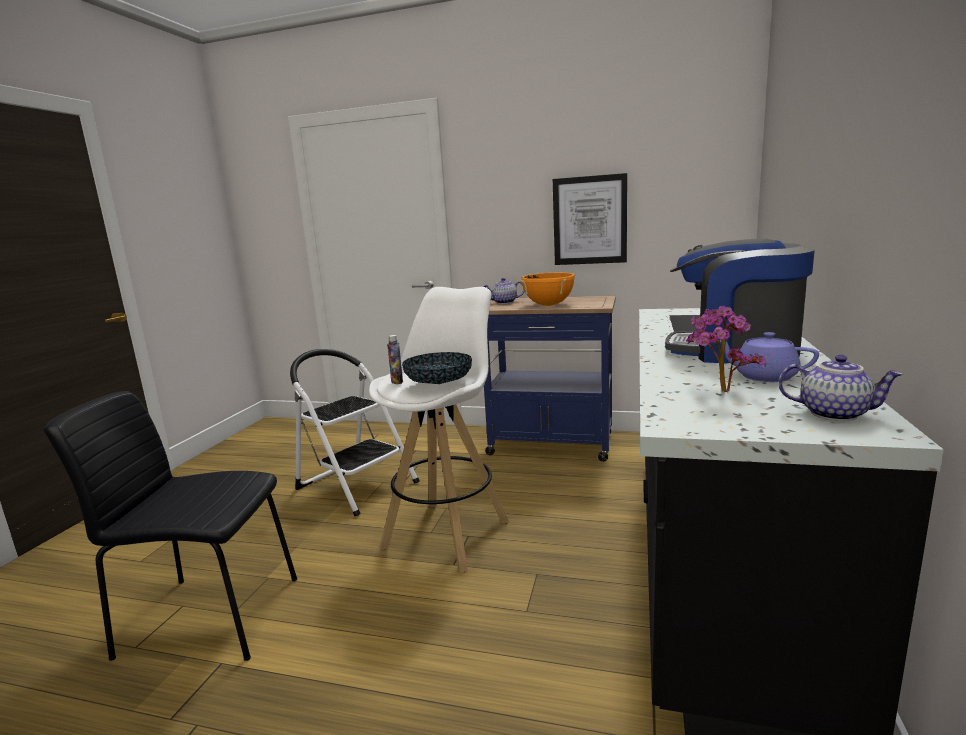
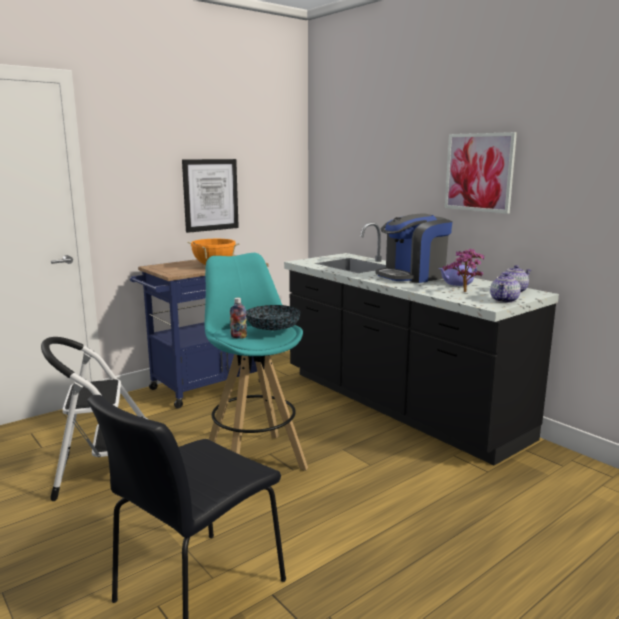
camera: 55 degrees left, 0 degrees up
(449, 532) = (254, 458): white stool -> turquoise stool
(504, 302) = (167, 268): teapot -> teapot (505, 300)
(878, 145) = (479, 172): none -> picture

